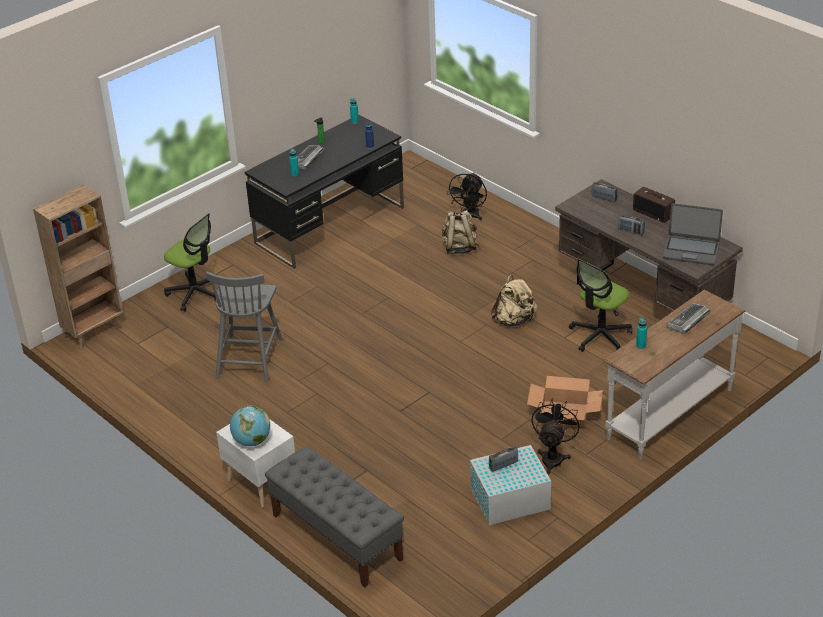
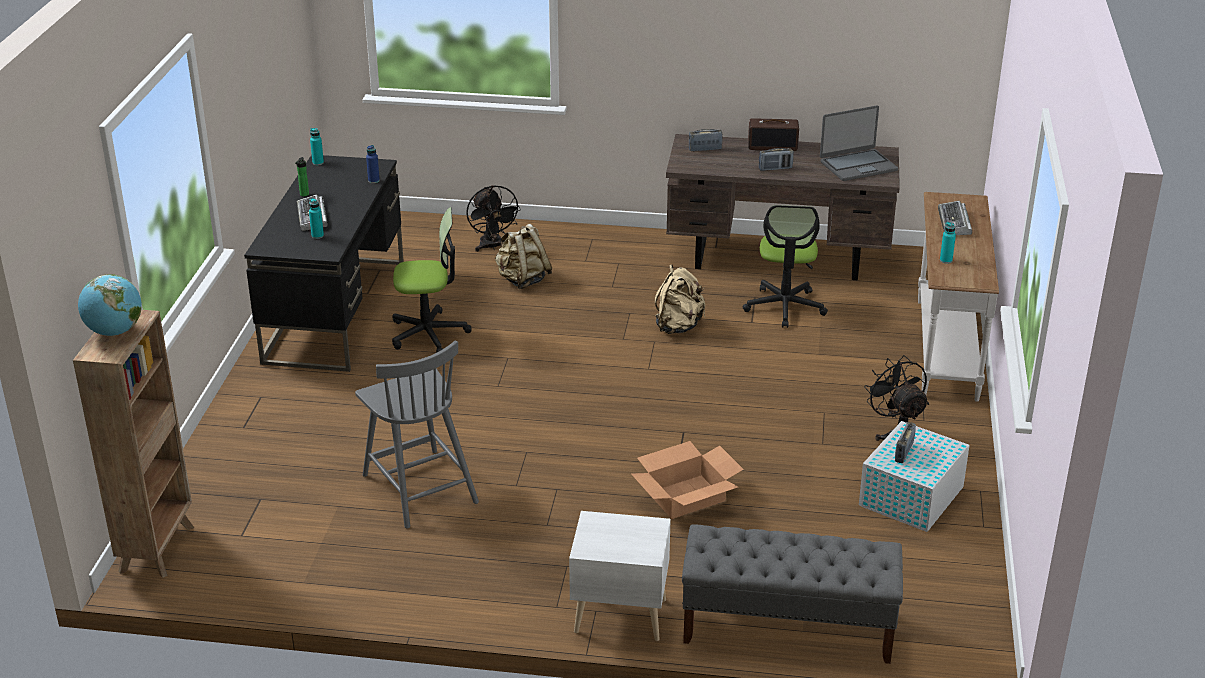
camera: 40 degrees left, 5 degrees down
(195, 293) = (250, 446): office chair -> office chair (429, 333)
(252, 441) = (629, 547): globe -> globe (114, 332)
(564, 413) = (850, 391): cardboard box -> cardboard box (686, 496)

